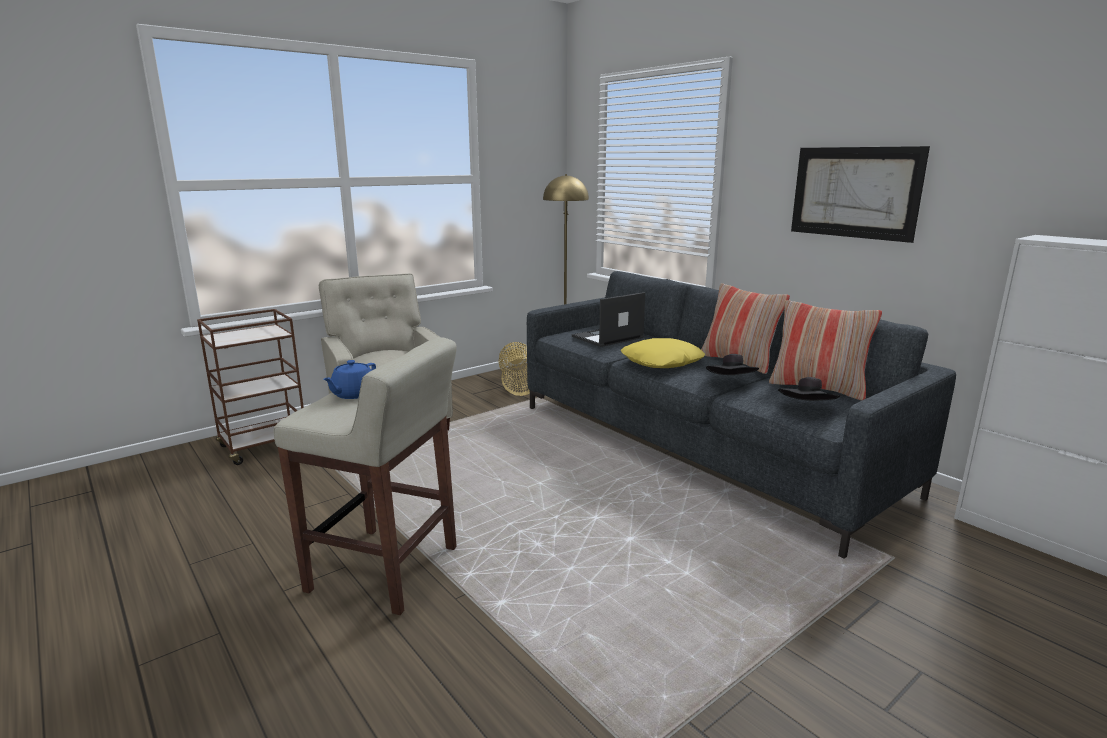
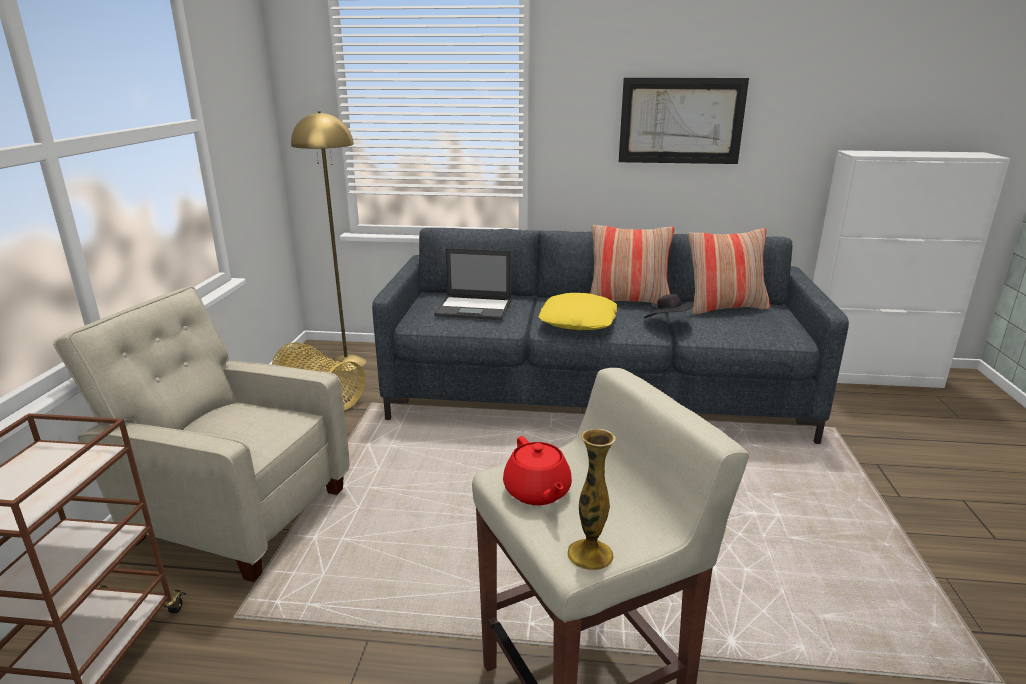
camera: 45 degrees left, 5 degrees up
(308, 418) = (590, 554): none -> vase
(353, 394) = (537, 492): blue teapot -> red teapot
(607, 337) = (475, 308): laptop -> laptop turned 90 degrees counterclockwise
(807, 408) = (761, 329): black hat -> none

